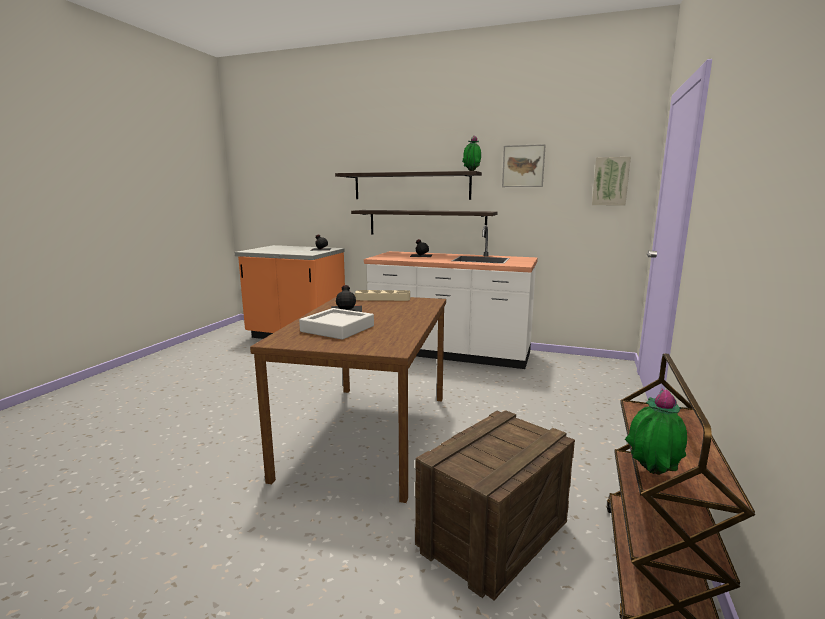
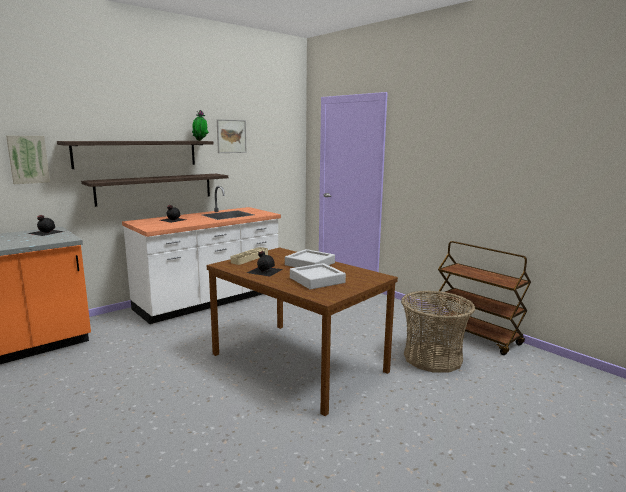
camera: 60 degrees left, 0 degrees up
(398, 317) = (310, 264): none -> grey tray
(493, 535) = (433, 358): crate -> basket
(610, 181) = (284, 148): picture -> picture (28, 159)
(651, 475) = (504, 284): potted plant -> none

